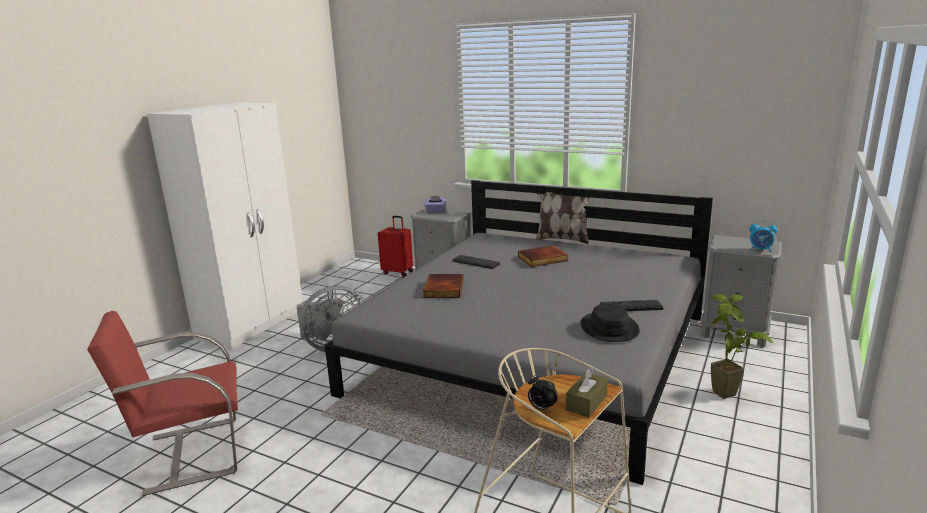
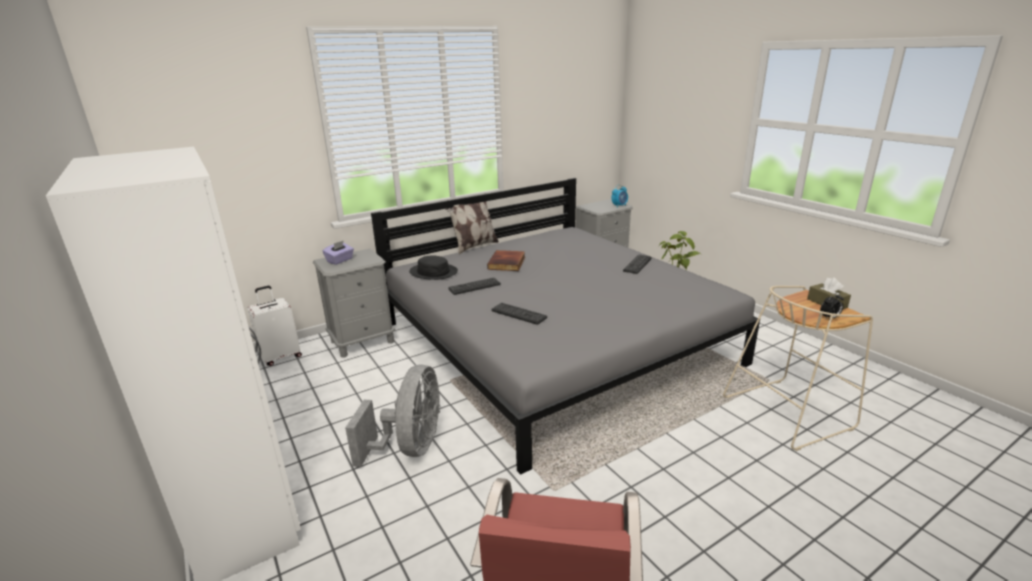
camera: 60 degrees left, 5 degrees up
(398, 272) = (281, 357): red suitcase -> white suitcase
(443, 288) = (518, 314): book -> keyboard
(609, 328) = (666, 279): black hat -> black hat (433, 272)

